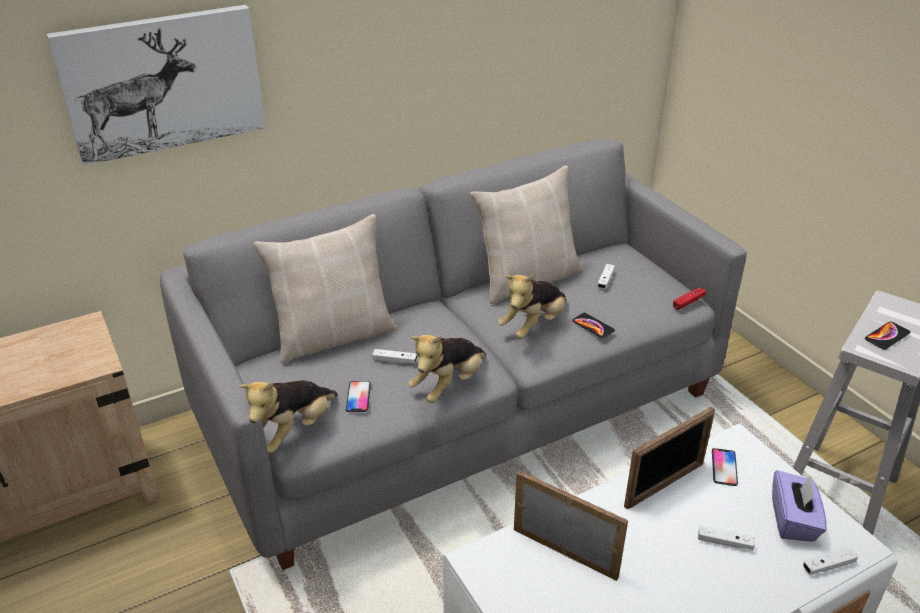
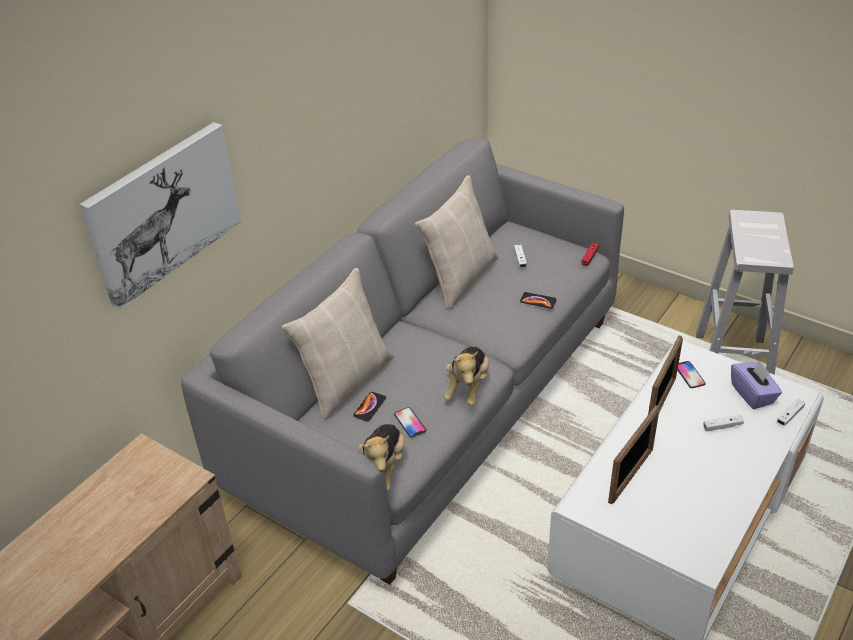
camera: 25 degrees left, 5 degrees up
(394, 361) = (413, 383): white game controller -> none
(534, 325) = (495, 316): plush toy -> none
(565, 552) = (631, 475): picture frame -> picture frame turned 120 degrees clockwise
(887, 336) = (757, 243): phone -> phone (369, 407)

